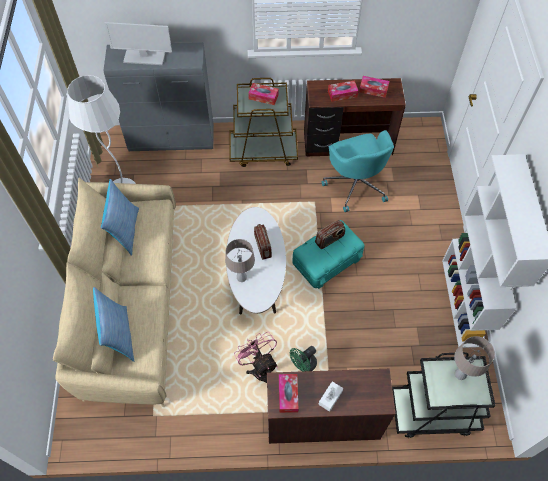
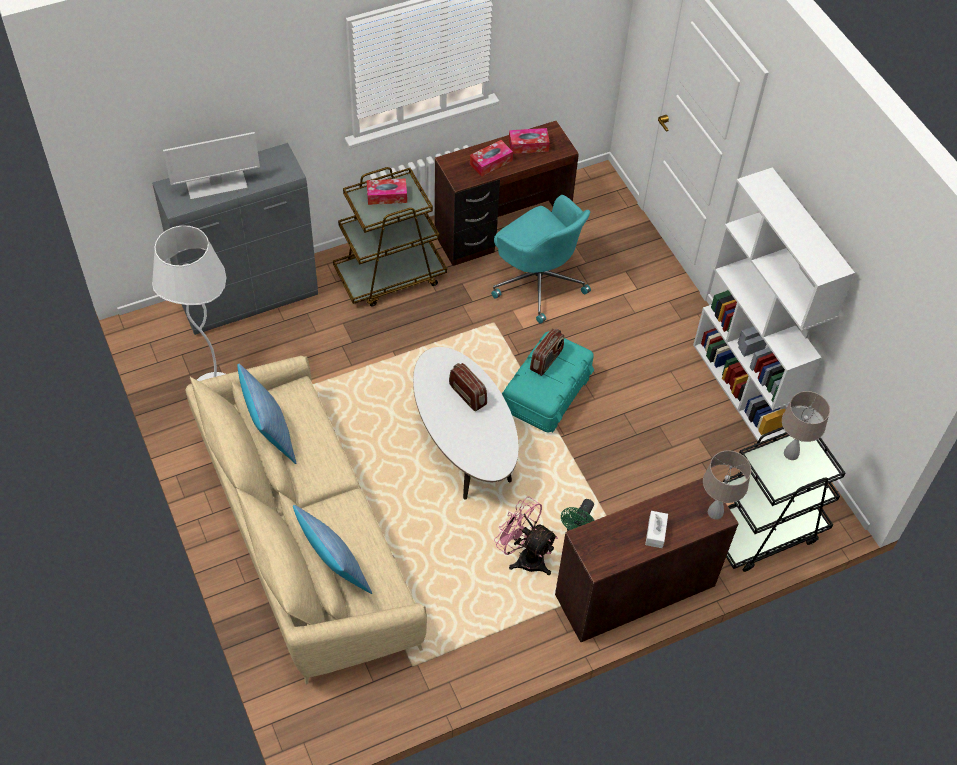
camera: 25 degrees left, 5 degrees down
(241, 277) = (459, 443): beige table lamp -> beige table lamp (715, 512)
(288, 395) = (604, 547): tissue box -> none

